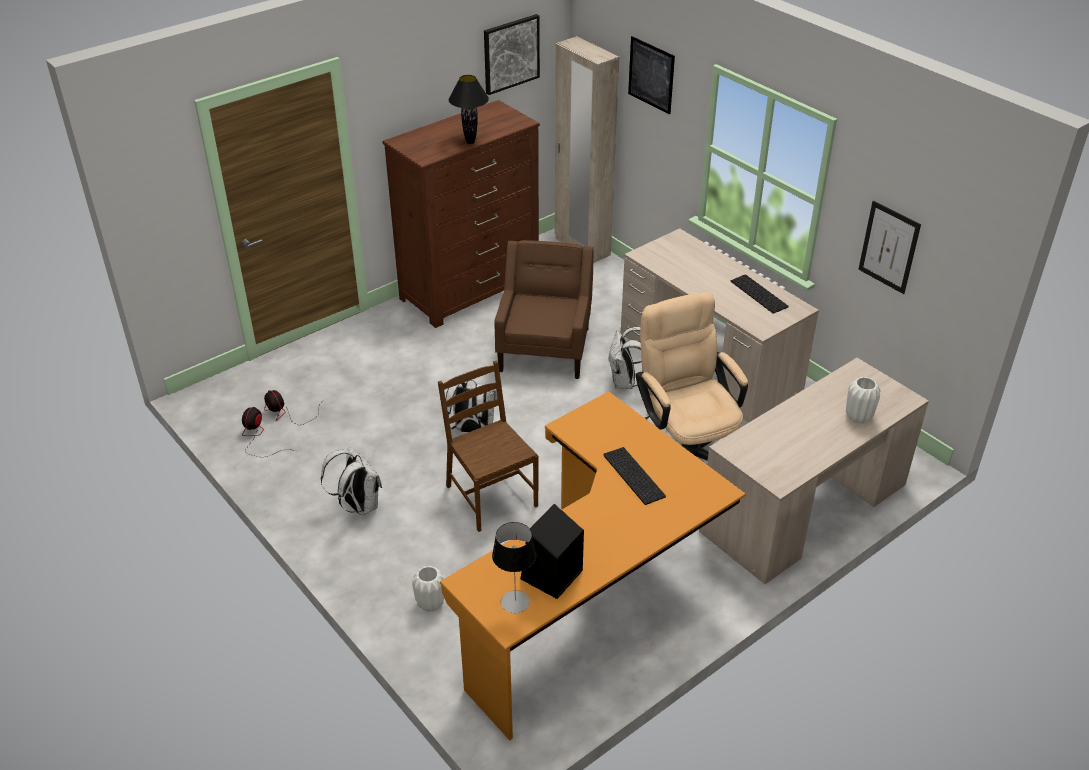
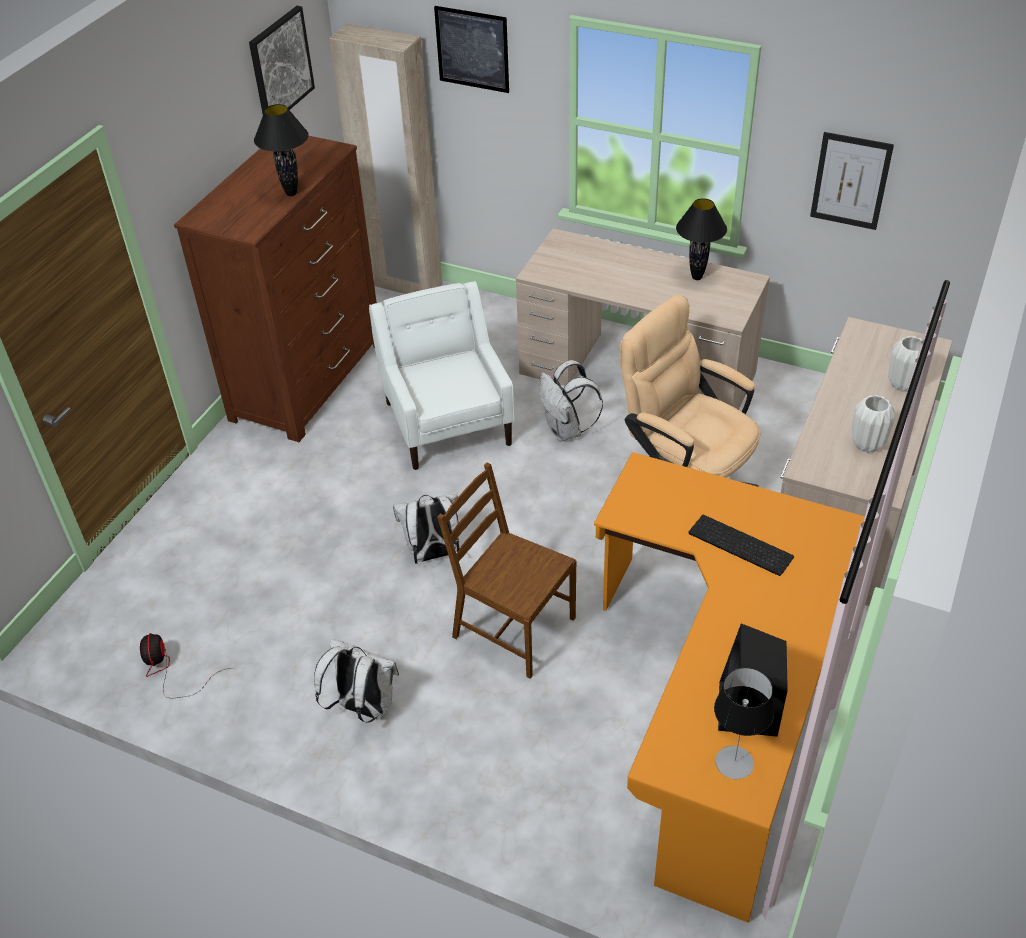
camera: 25 degrees left, 5 degrees up
(288, 413) = (187, 622): fan -> none
(431, 604) = (540, 795): white vase -> white vase (867, 444)
(545, 348) = (447, 422): brown armchair -> white armchair
(760, 294) = (697, 277): keyboard -> black table lamp

